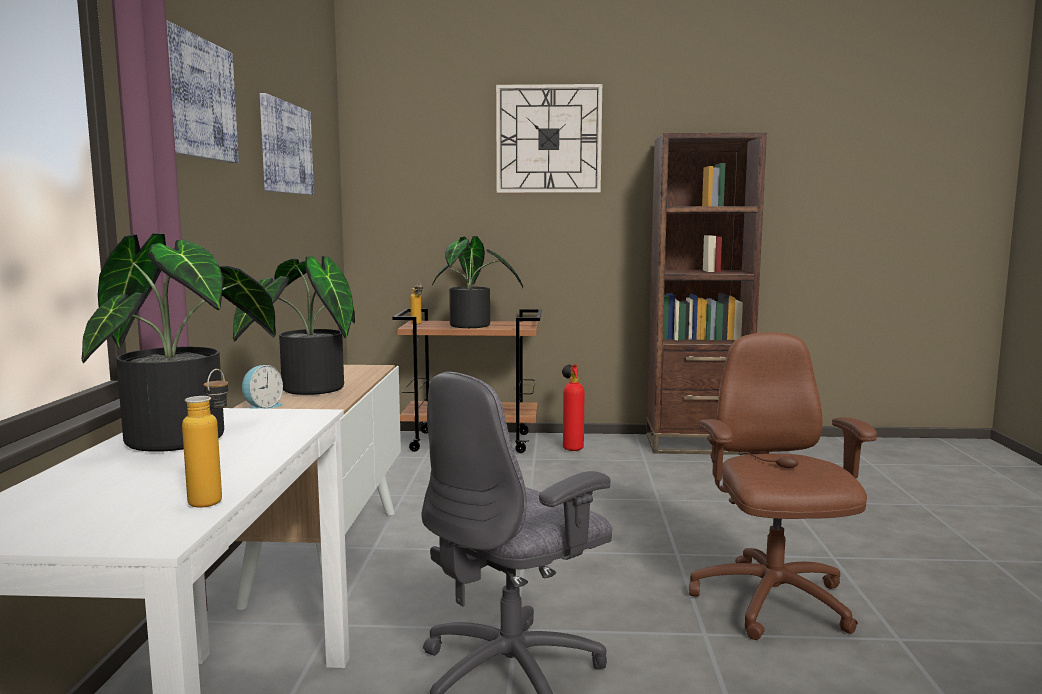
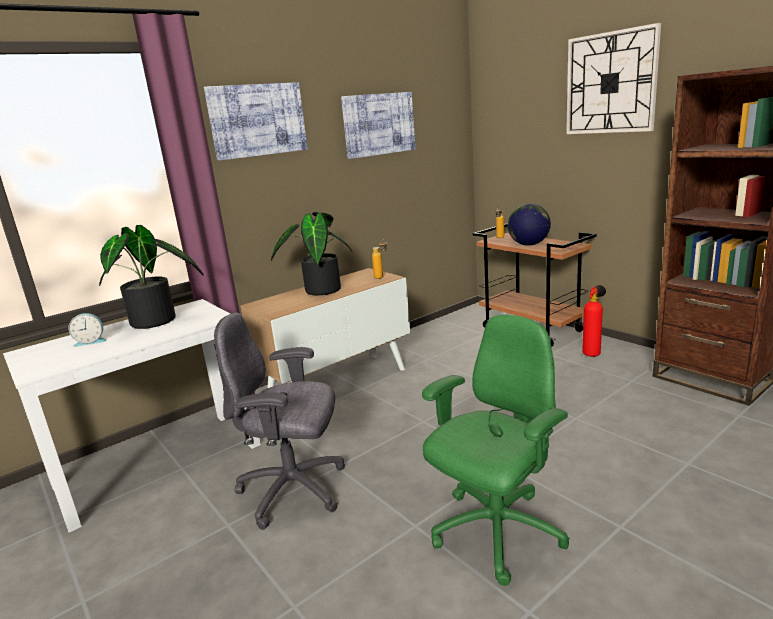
camera: 50 degrees right, 10 degrees up
(213, 498) = (82, 360): bottle -> bottle (382, 277)
(261, 408) = (274, 300): alarm clock -> alarm clock (91, 341)
(473, 326) = (529, 245): potted plant -> globe
(772, 603) = (495, 532): brown office chair -> green office chair

